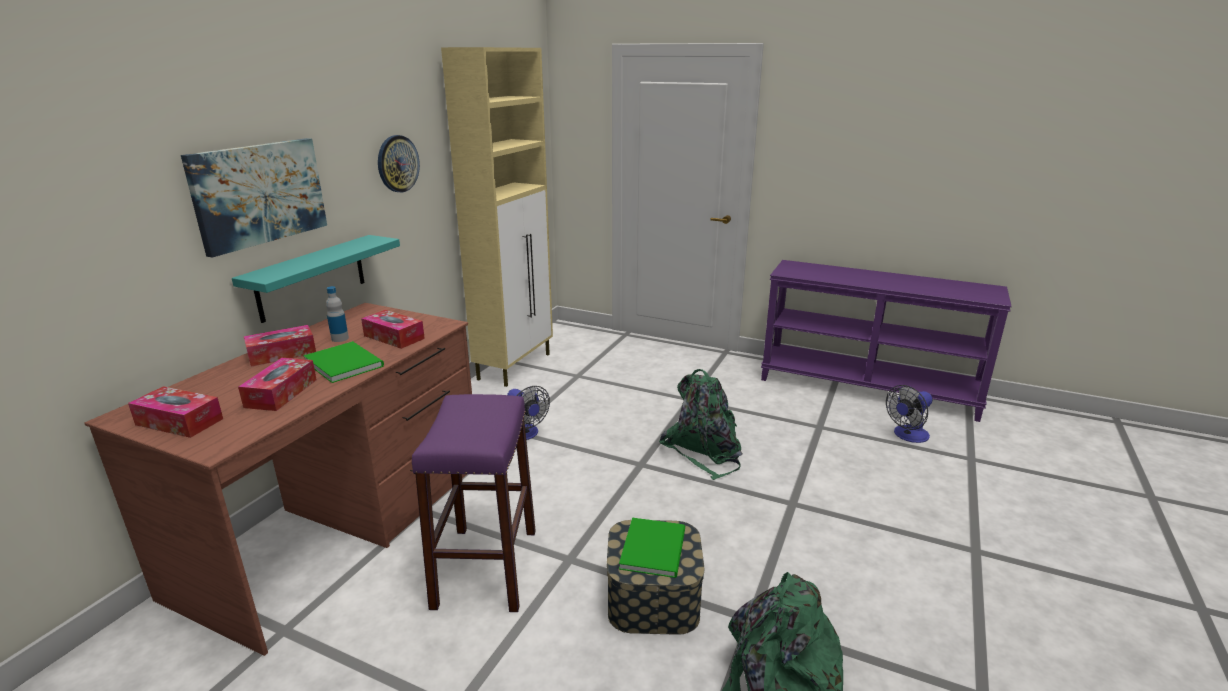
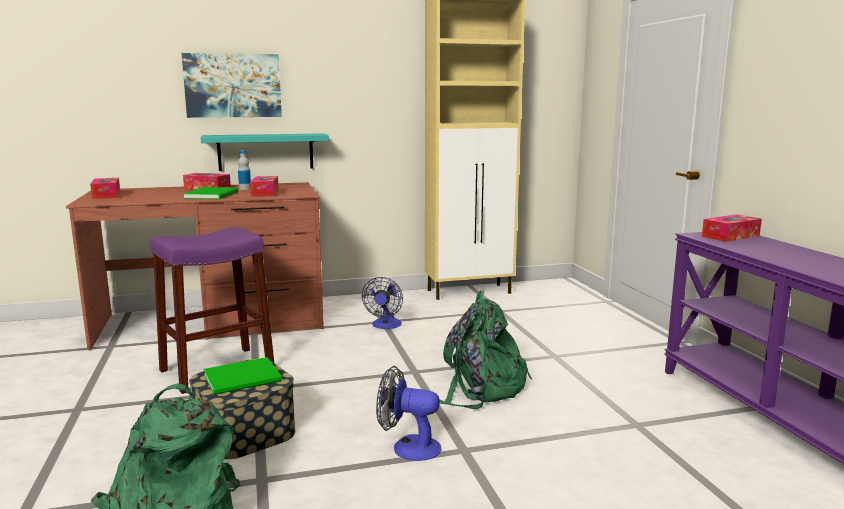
camera: 50 degrees right, 10 degrees down
(281, 393) = (158, 196): tissue box -> tissue box (730, 236)
(397, 163) = (364, 85): wall clock -> none
(907, 436) = (735, 482): fan -> fan (408, 447)

